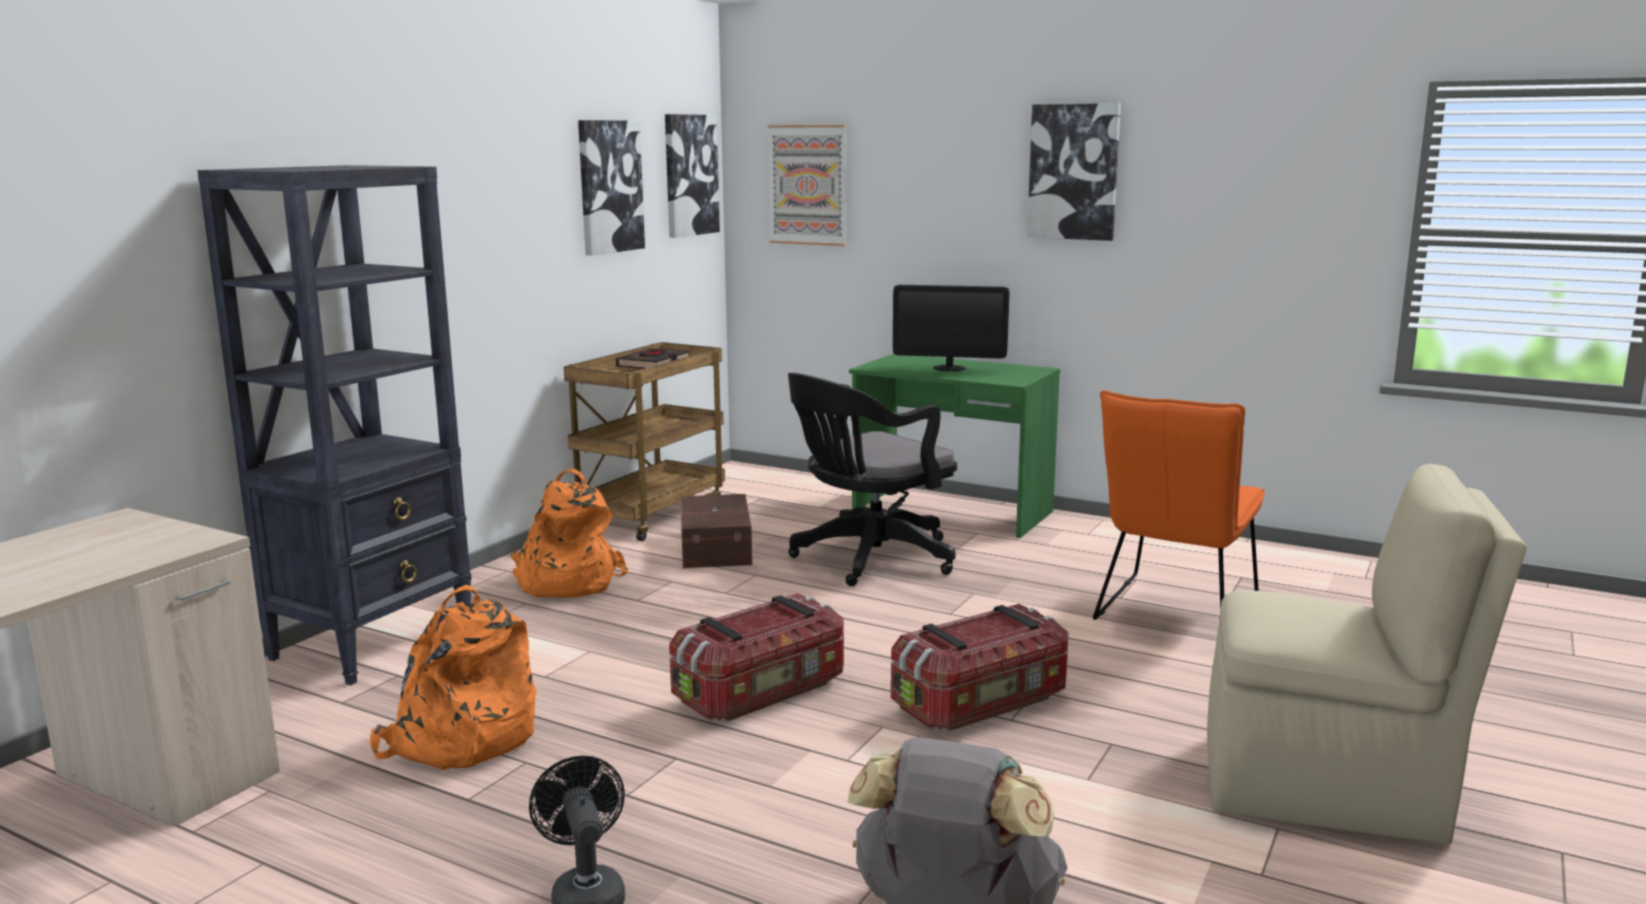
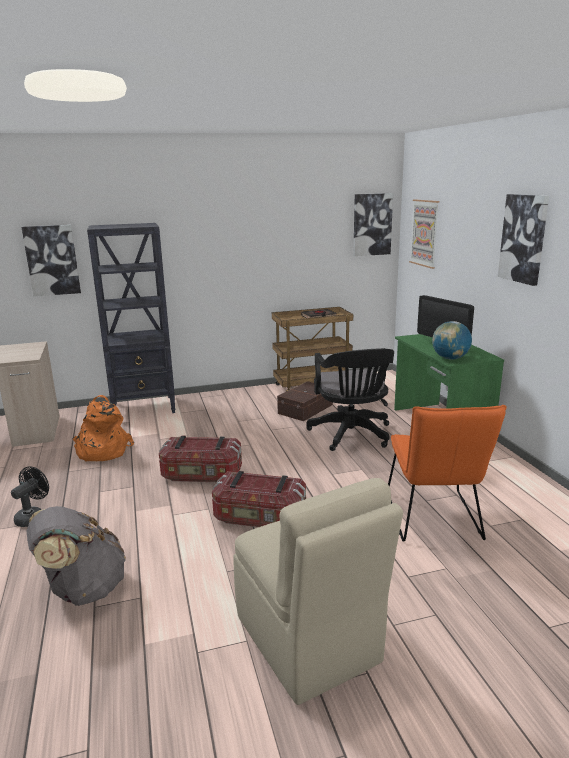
camera: 45 degrees right, 5 degrees up
(565, 582) = (231, 405): orange backpack -> none
(609, 186) = (311, 230): picture -> picture (52, 260)
(868, 559) = (352, 435): black office chair -> black office chair turned 105 degrees counterclockwise
(1001, 379) = (450, 358): none -> globe
(1172, 614) = (434, 520): orange chair -> orange chair turned 75 degrees counterclockwise

